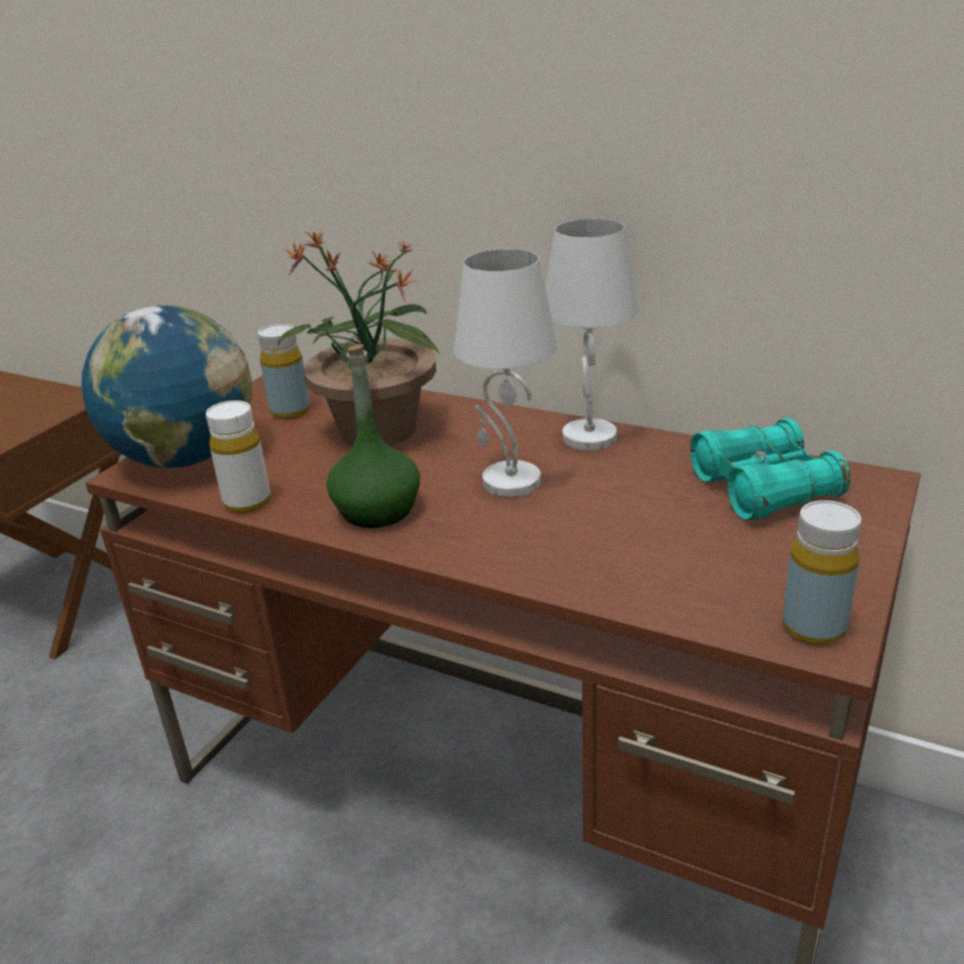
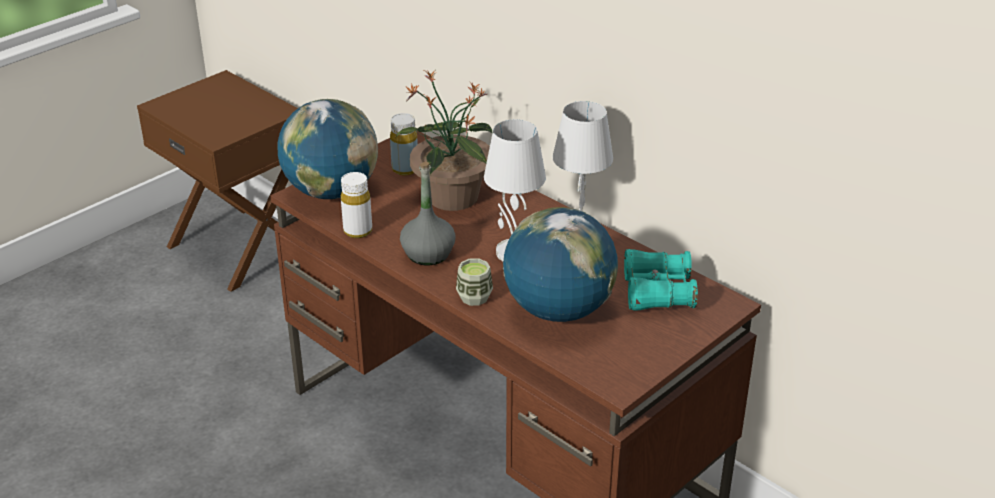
camera: 15 degrees right, 5 degrees up
(376, 510) = (428, 254): green bottle -> grey bottle
(487, 557) = (474, 297): none -> cup
(636, 546) = (558, 310): none -> globe
(813, 627) = (618, 375): yellow bottle -> none

